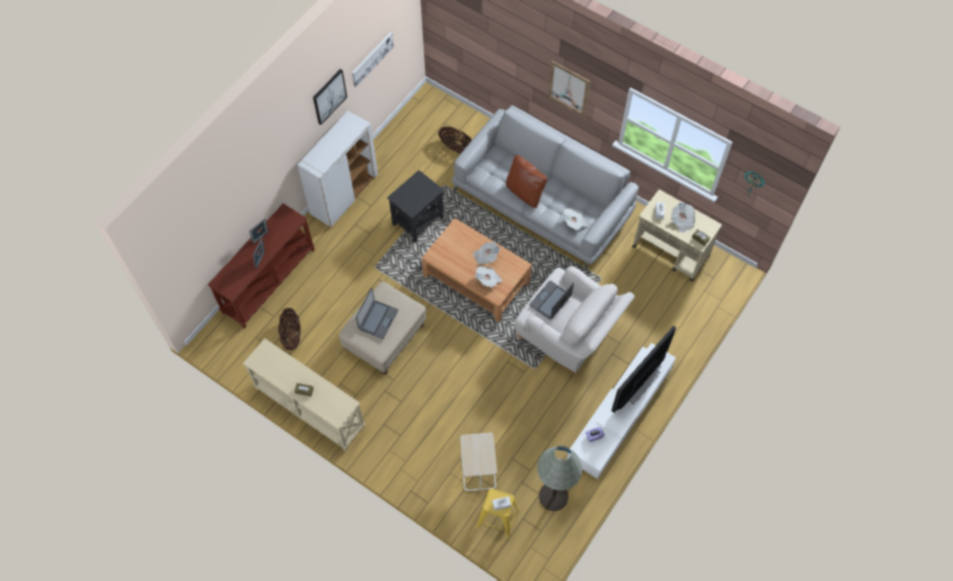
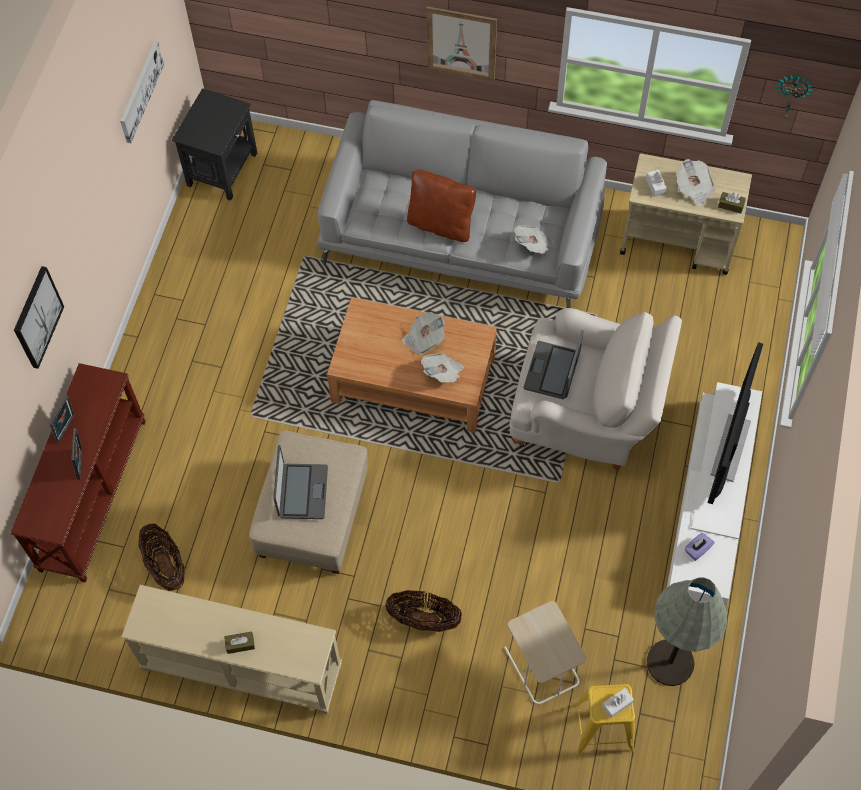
camera: 20 degrees left, 0 degrees up
(329, 96) = (99, 168): picture -> picture (37, 317)
(344, 194) = (156, 321): white cabinet -> none
(418, 220) = (288, 322): black side table -> black side table (222, 168)
(456, 147) = (299, 195): basket -> basket (423, 619)

